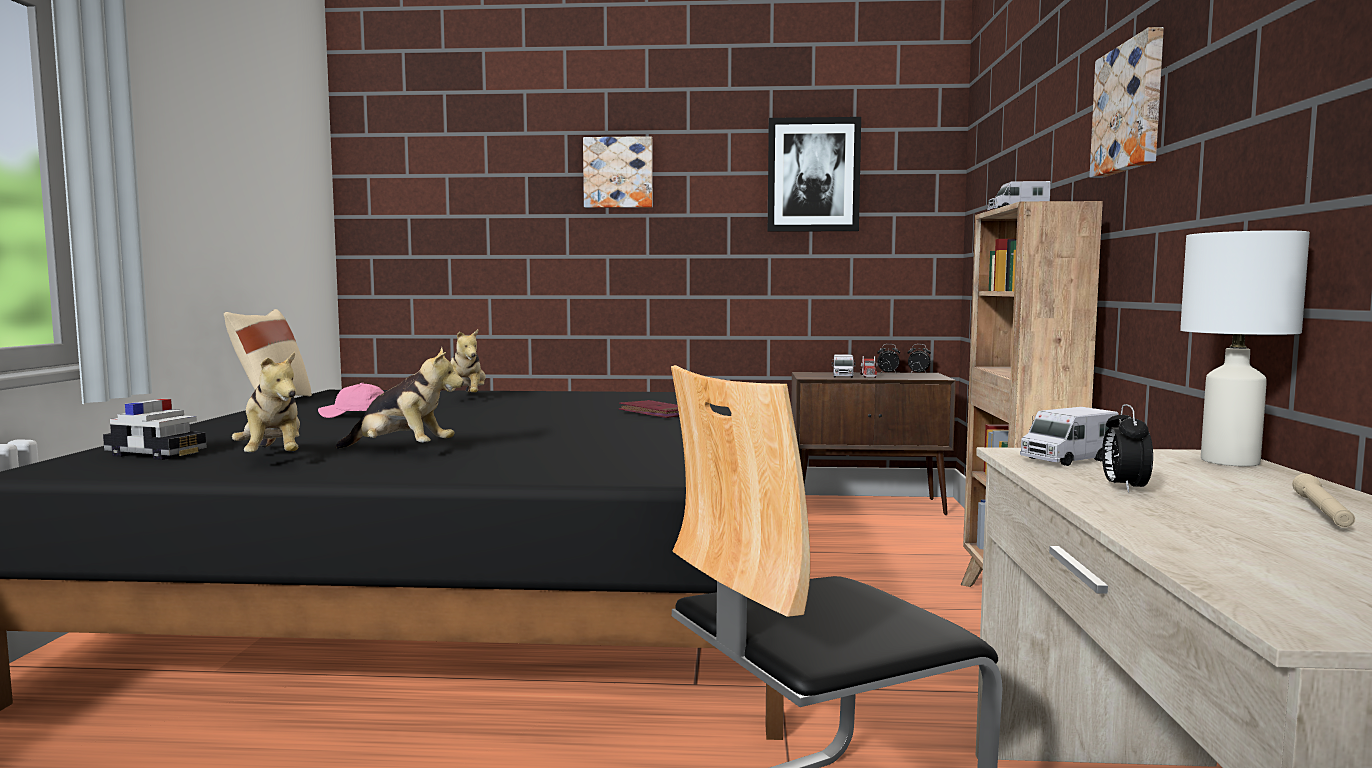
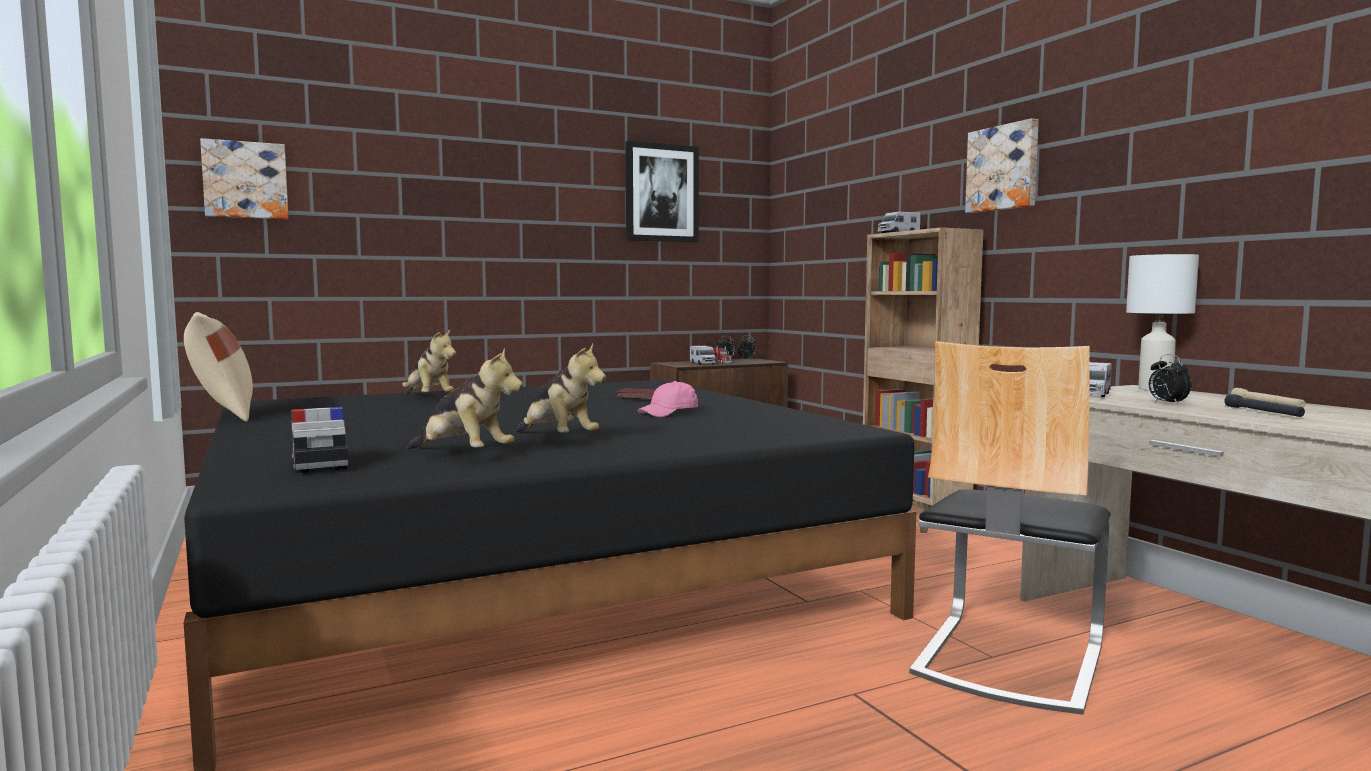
camera: 30 degrees left, 0 degrees up
(156, 454) = (319, 464): toy car -> toy car turned 105 degrees counterclockwise
(354, 415) = (377, 419): pink cap -> pink cap (669, 413)
(401, 451) = (557, 439): plush toy -> plush toy turned 60 degrees clockwise
(618, 173) = (494, 180): picture -> picture (245, 180)
(1235, 525) = (1263, 412): none -> black flashlight

